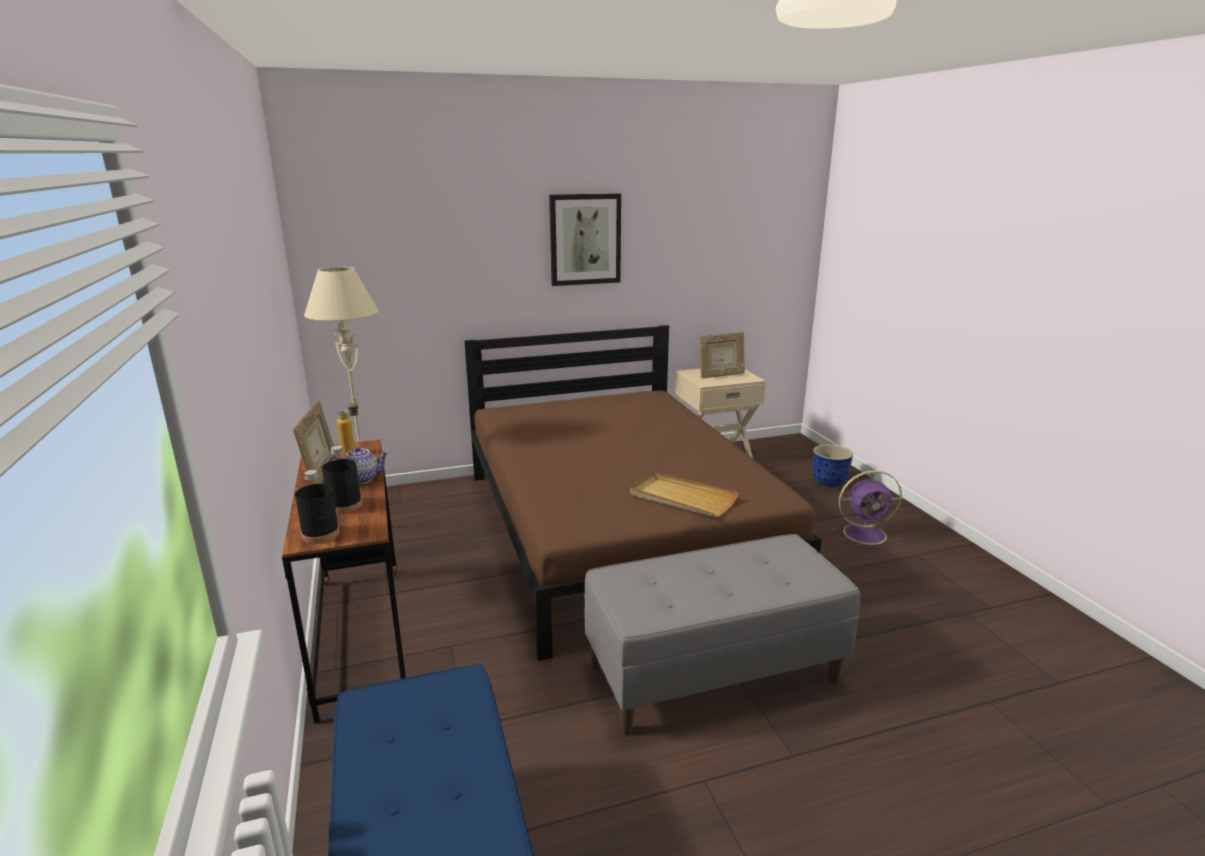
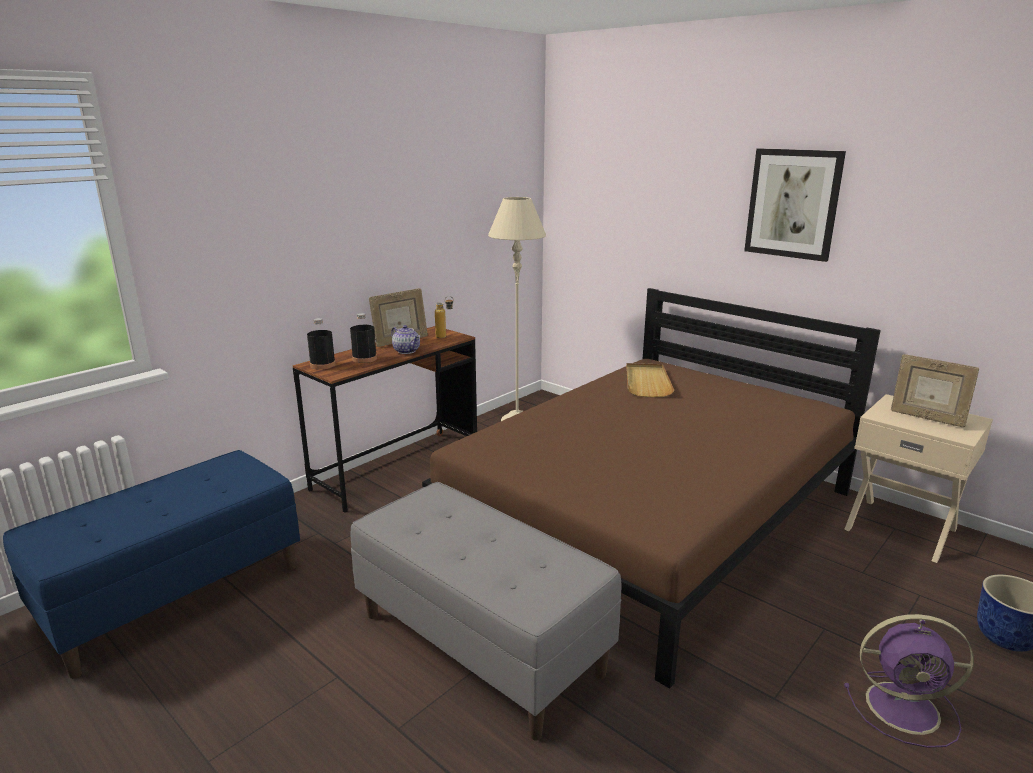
camera: 60 degrees right, 0 degrees up
(682, 498) = (588, 481): beige tray -> beige tray (647, 382)
(866, 534) = (906, 708): purple fan -> purple fan turned 45 degrees counterclockwise

